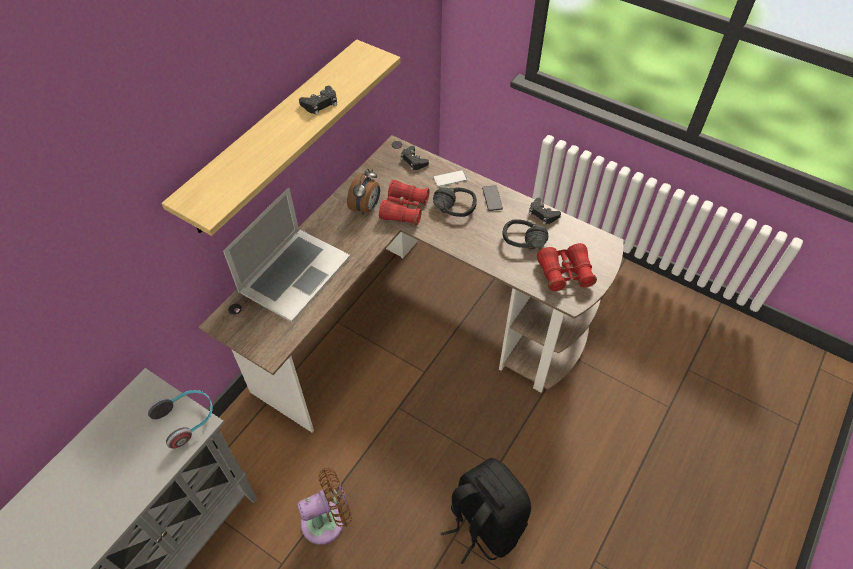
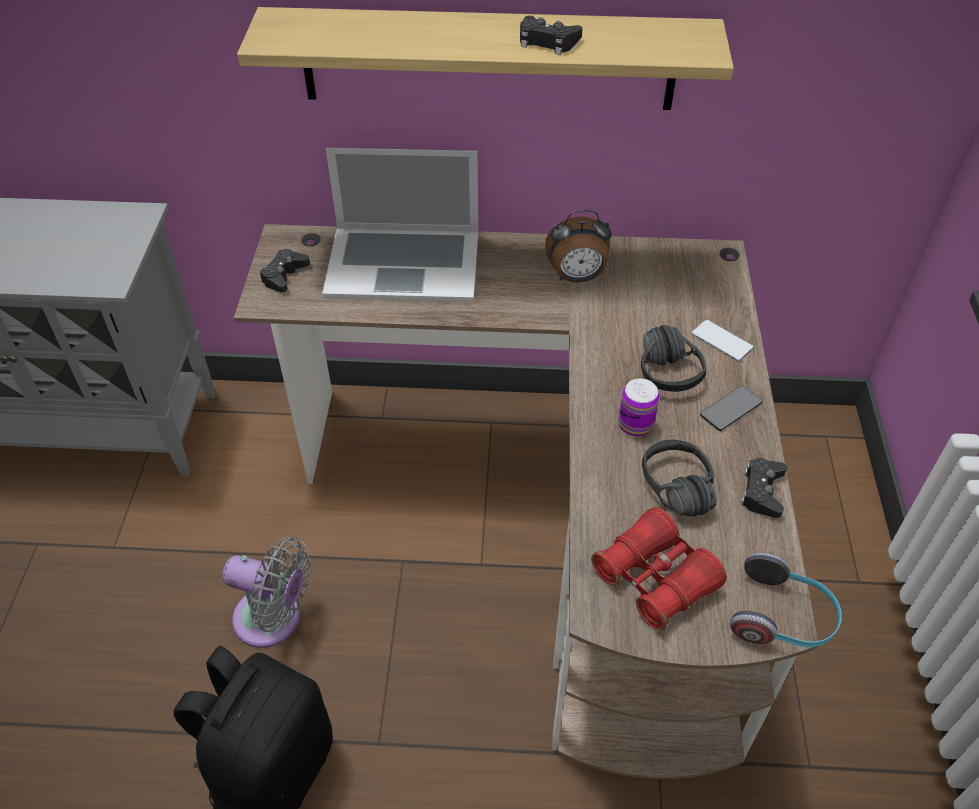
camera: 60 degrees right, 5 degrees down
(187, 419) = (111, 268): headphones -> headphones (783, 617)
(327, 520) = (192, 565): brown fan -> none
(394, 488) = (274, 619): none -> grey fan
(404, 209) = (610, 317): red binoculars -> none
(413, 161) = (715, 285): black game controller -> black game controller (284, 275)
(478, 235) = (635, 424): none -> can

